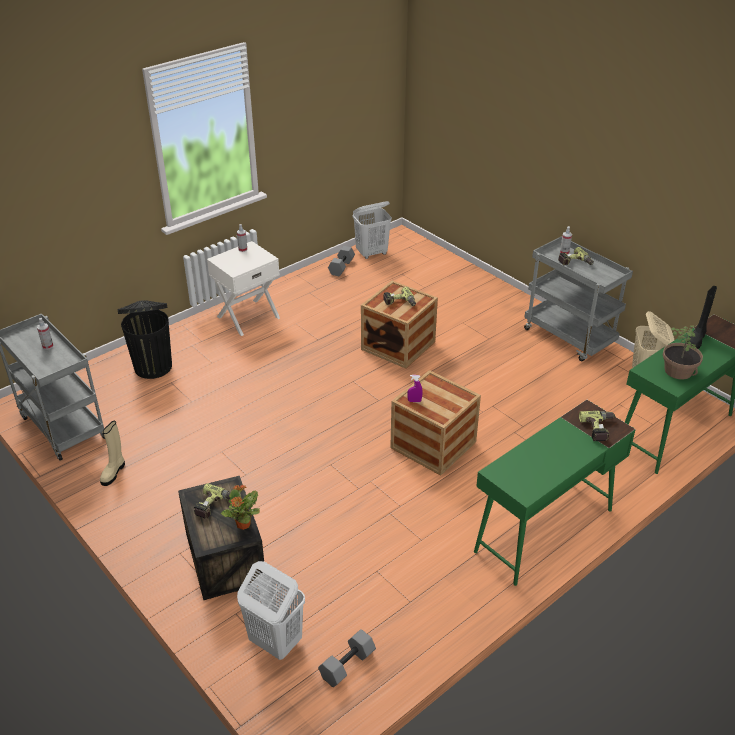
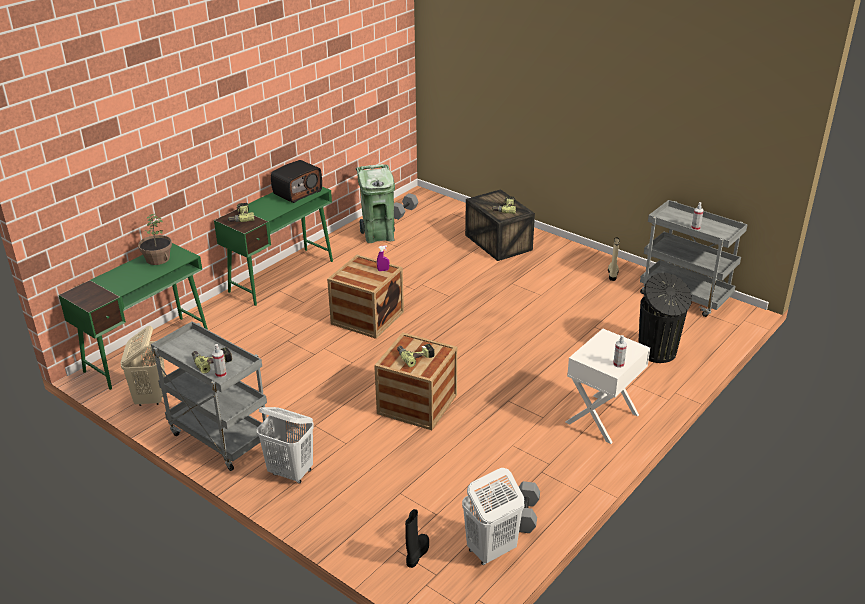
camera: 170 degrees right, 5 degrees down
(243, 525) = (481, 203): potted plant -> none
(275, 642) = (447, 215): white laundry basket -> white laundry basket (291, 472)
(400, 602) = (379, 235): none -> green trash can
(528, 471) = (297, 192): none -> radio
(696, 339) = (124, 285): black boot -> black boot (417, 554)

